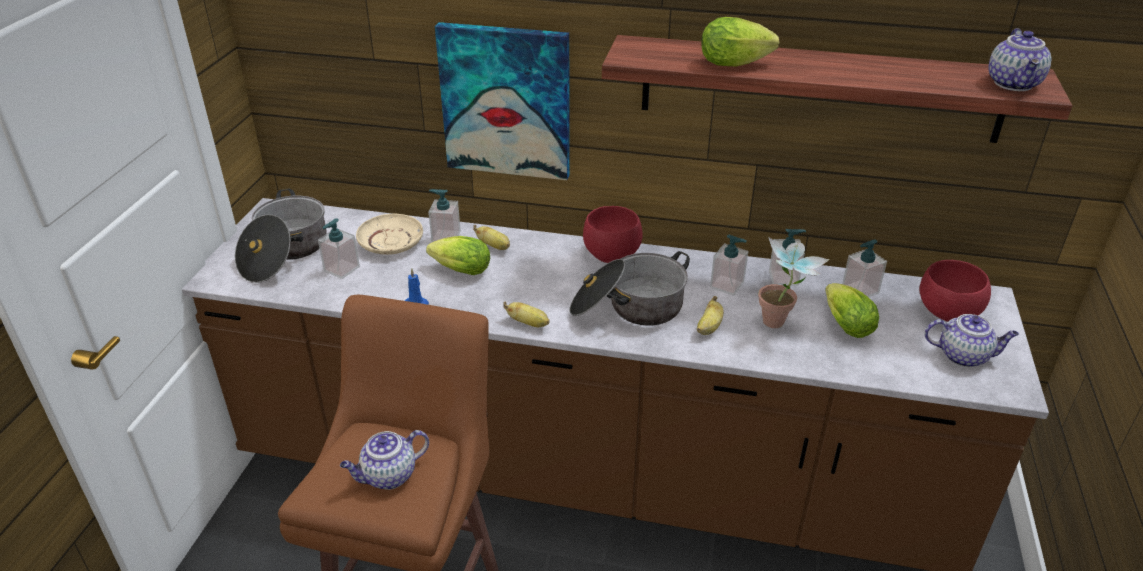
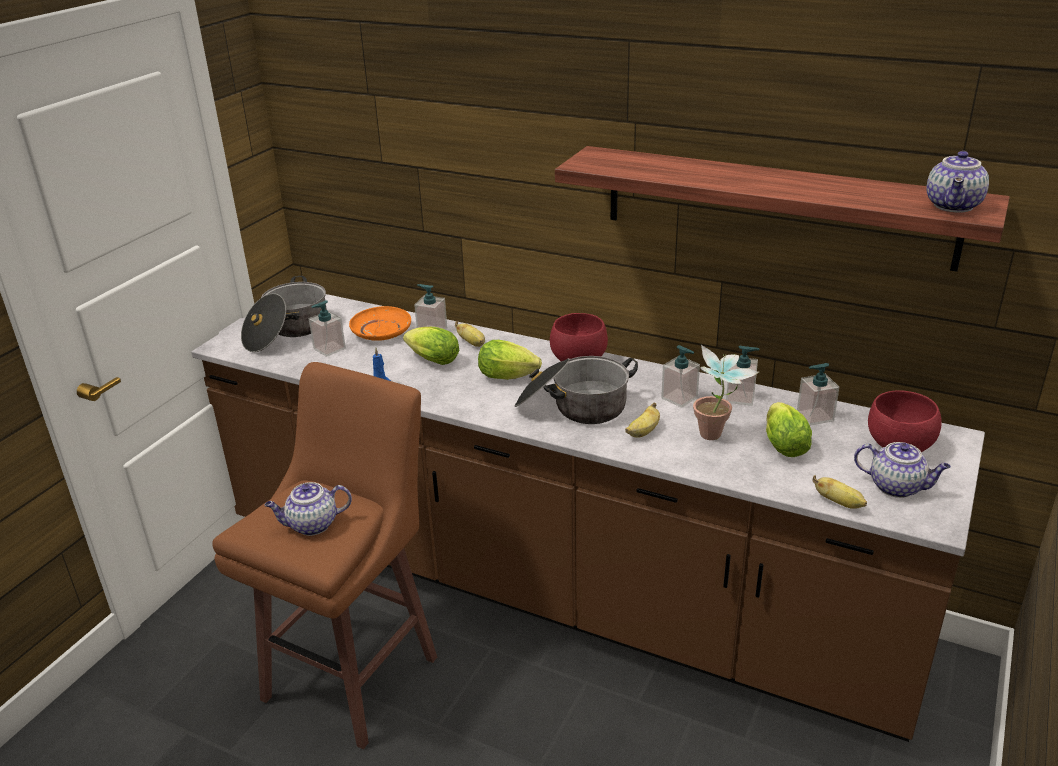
camera: 15 degrees right, 5 degrees down
(391, 242) = (381, 331): beige plate -> orange plate
(506, 101) = (491, 206): picture -> none
(529, 323) = (474, 410): banana -> banana (839, 503)
(738, 64) = (683, 174): lettuce -> lettuce (511, 377)

